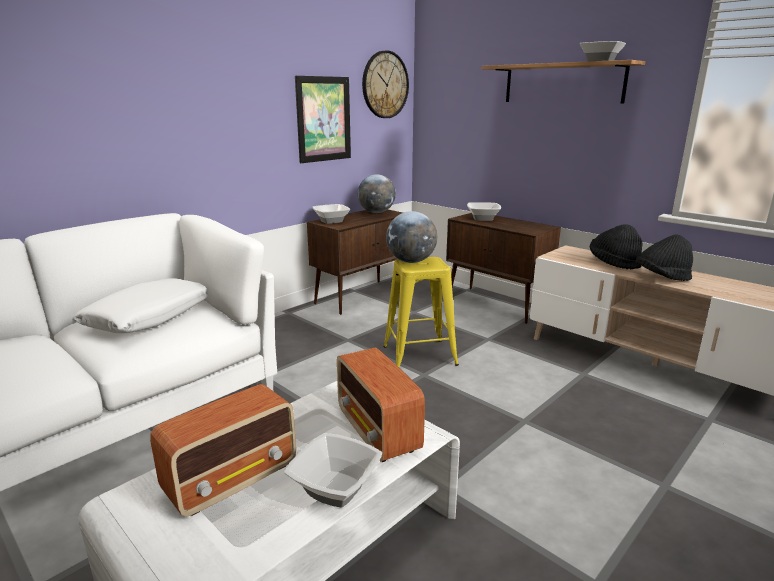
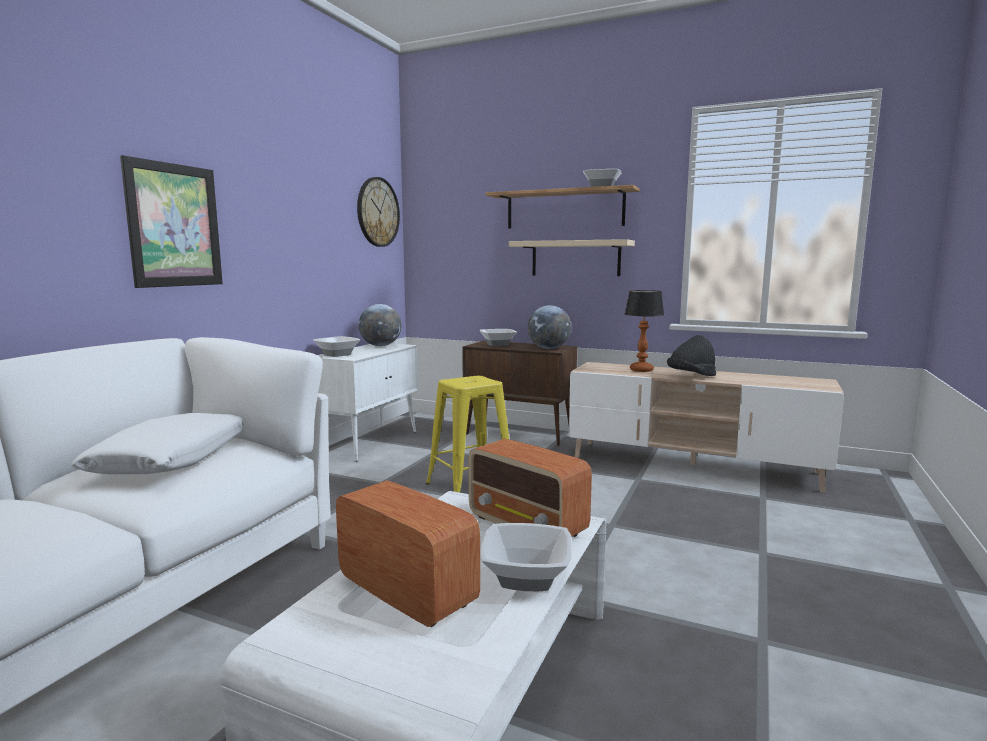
camera: 20 degrees left, 10 degrees down
(233, 479) = (405, 592): radio -> radio turned 75 degrees counterclockwise
(323, 119) = (321, 243): picture -> picture (174, 225)
(361, 296) = (370, 442): brown cabinet -> white cabinet
(411, 261) = (457, 380): globe -> globe (549, 348)
(569, 136) = (575, 258): none -> beige shelf
(613, 263) = (642, 370): black hat -> table lamp

